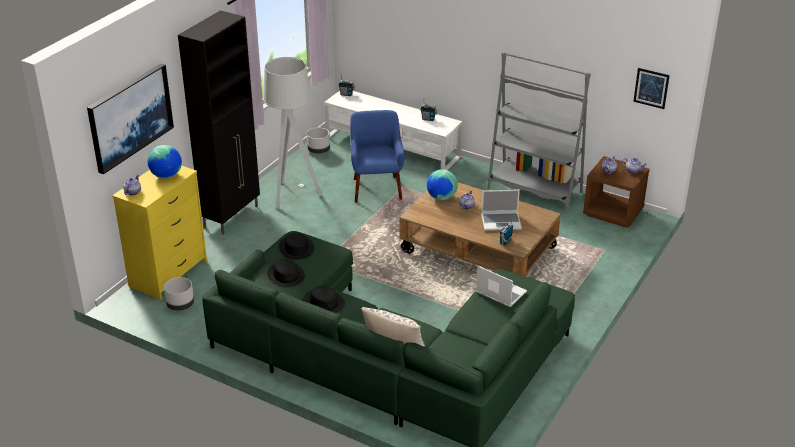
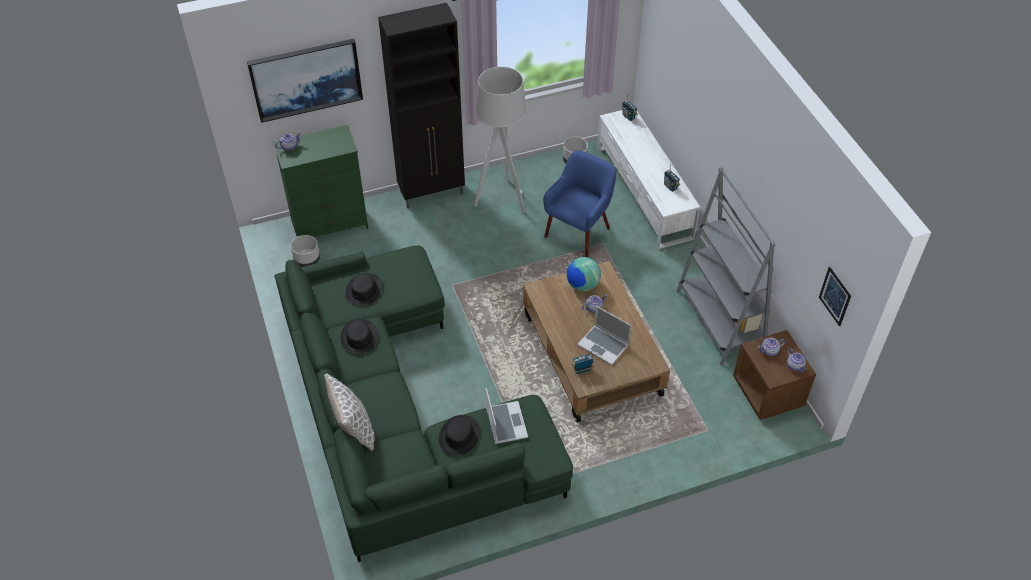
camera: 40 degrees right, 15 degrees up
(166, 176) = (330, 144): globe -> none
(169, 274) = (329, 224): yellow dresser -> green dresser
(296, 248) = (400, 267): black hat -> black hat (459, 435)

